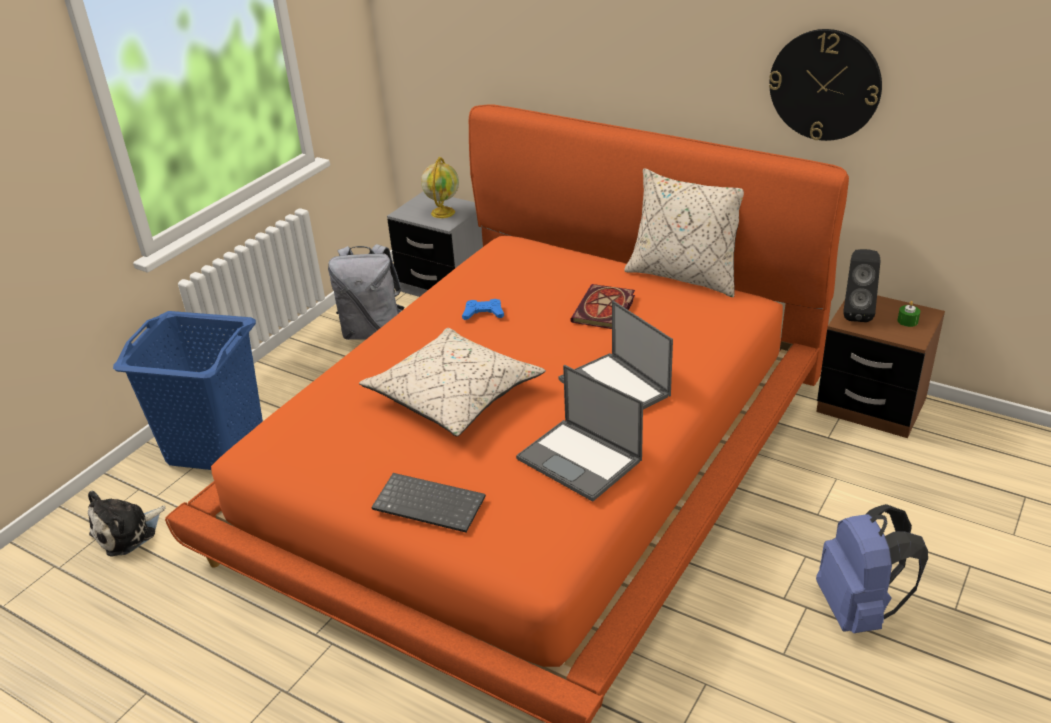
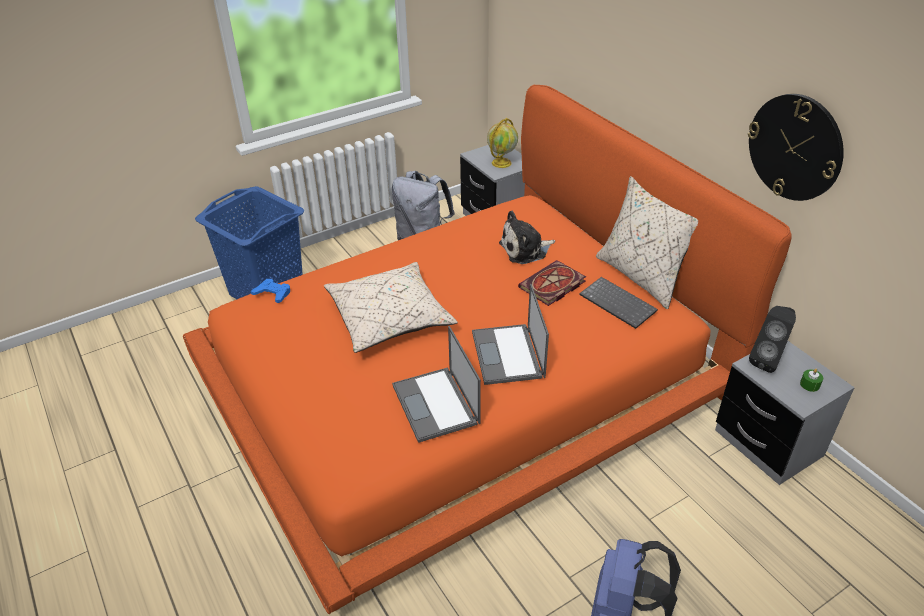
camera: 25 degrees right, 5 degrees up
(127, 532) = (177, 333): plush toy -> plush toy (525, 250)
(431, 503) = (310, 397): keyboard -> keyboard (619, 303)
(483, 313) = (461, 257): blue game controller -> blue game controller (272, 293)
(871, 406) = (768, 443): brown nightstand -> grey nightstand

